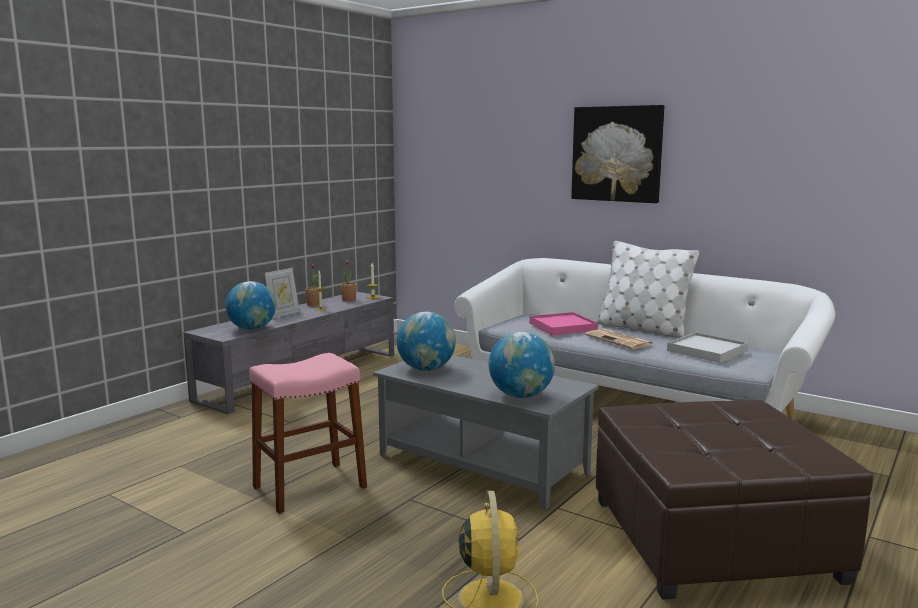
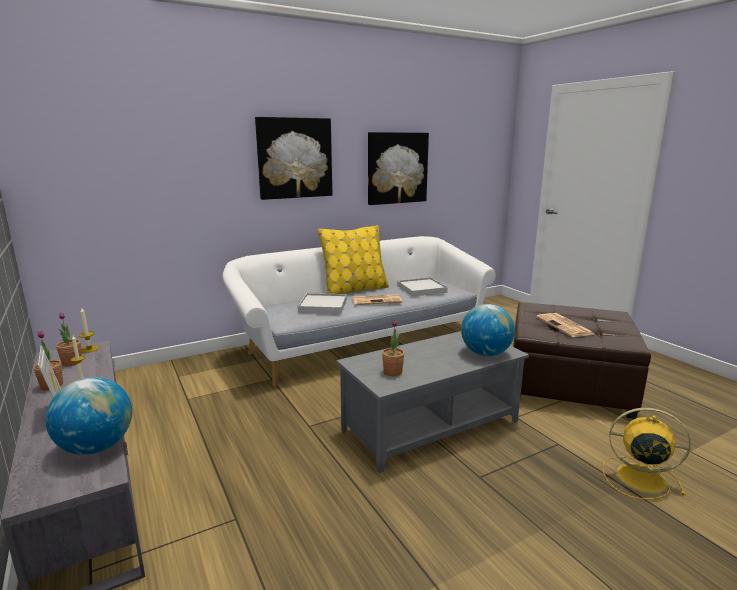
camera: 65 degrees left, 5 degrees up
(310, 487) = (427, 535): pink stool -> none
(426, 369) = (392, 372): globe -> potted plant
(562, 327) = (323, 306): pink tray -> white tray
(643, 329) = (354, 290): white pillow -> yellow pillow
(692, 428) = (565, 326): none -> newspaper
(770, 173) = (397, 168): none -> picture

